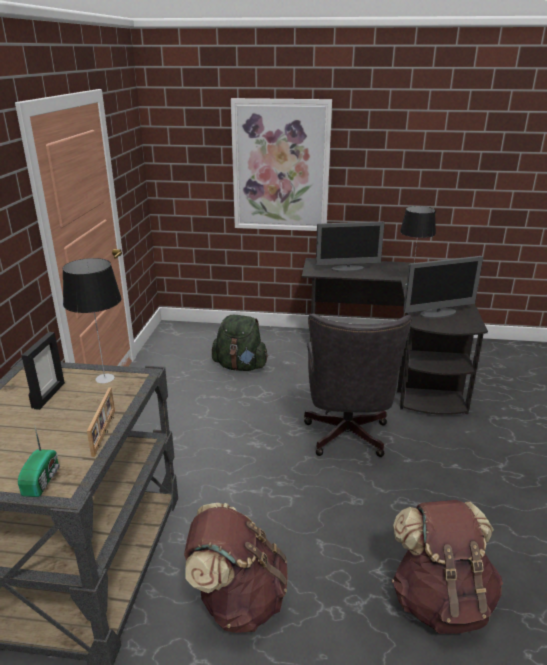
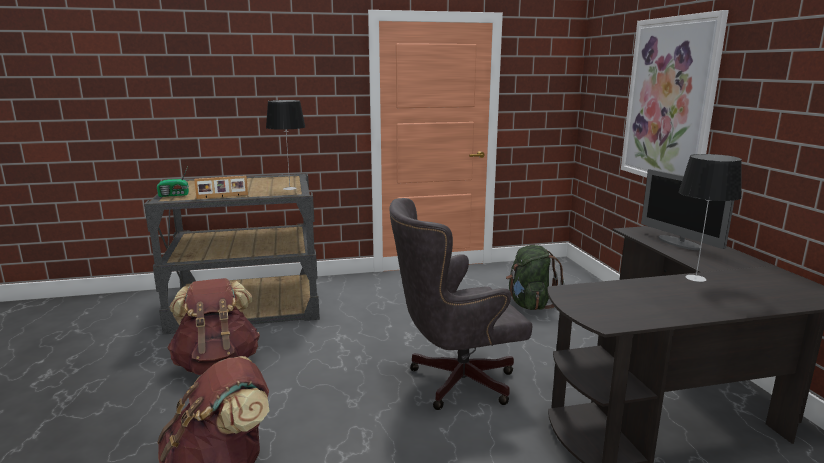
camera: 70 degrees right, 10 degrees down
(48, 395) = (264, 184): picture frame -> none
(438, 313) = (616, 299): monitor -> none

